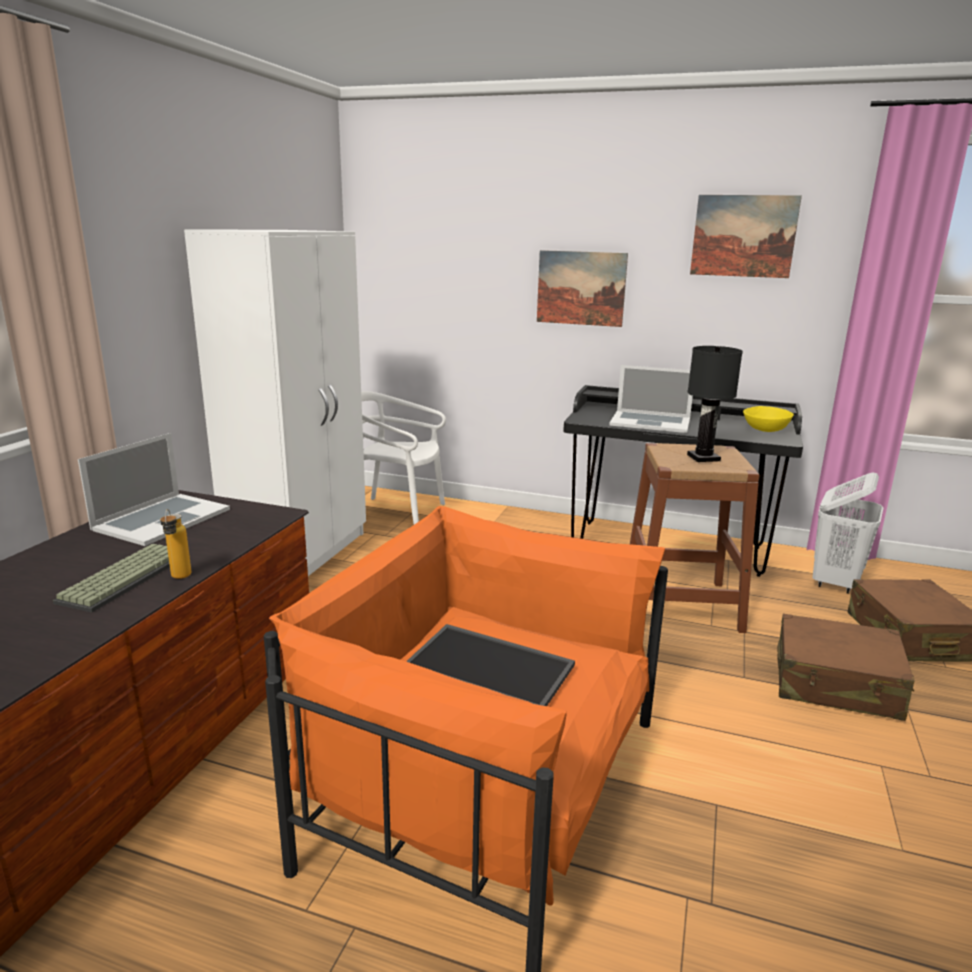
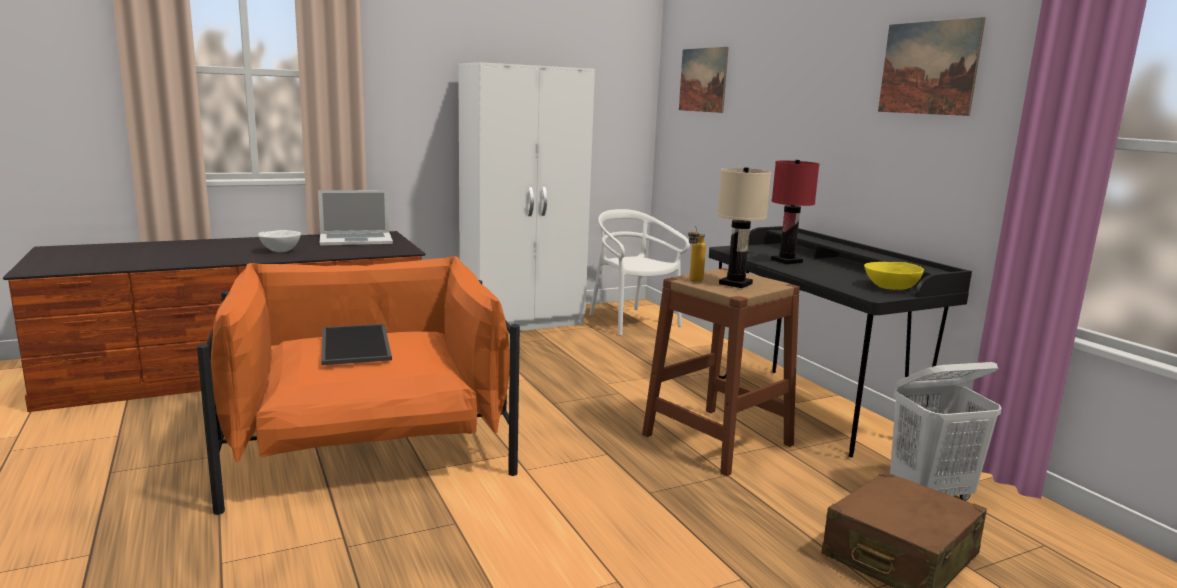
camera: 45 degrees right, 5 degrees down
(125, 577) = (281, 251): keyboard -> white bowl
(179, 579) = (295, 257): bottle -> bottle (693, 281)
(581, 288) = (795, 126): picture -> picture (703, 80)
(650, 422) = (787, 261): laptop -> red table lamp
(703, 458) = (735, 284): black table lamp -> beige table lamp
(836, 684) = (718, 534): brown suitcase -> none

